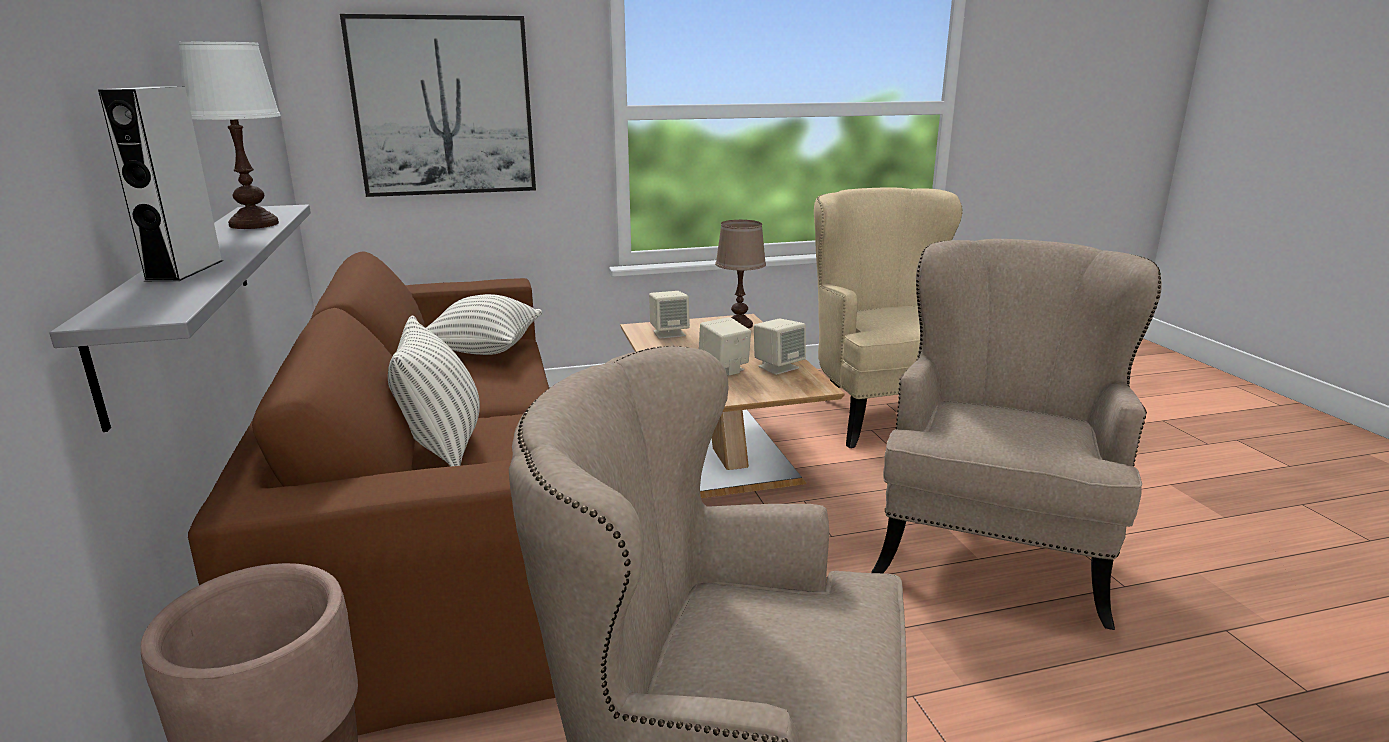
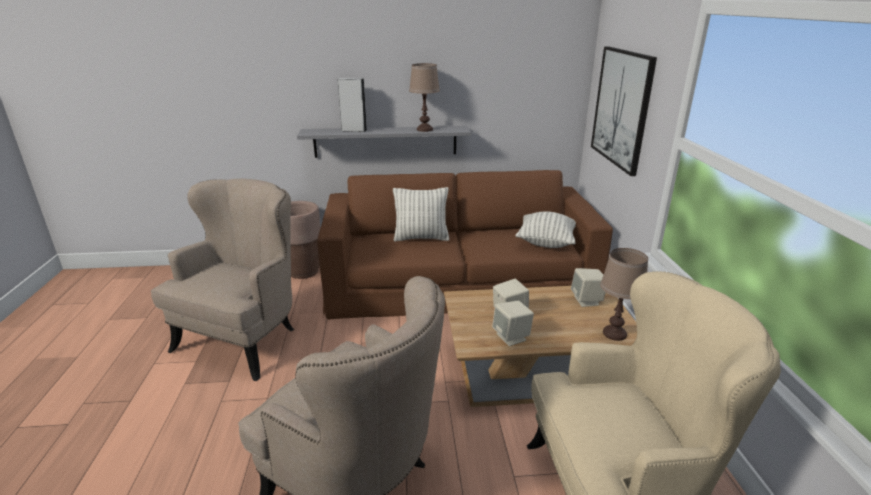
camera: 100 degrees right, 5 degrees up
(254, 224) = (425, 129): white table lamp -> brown table lamp

